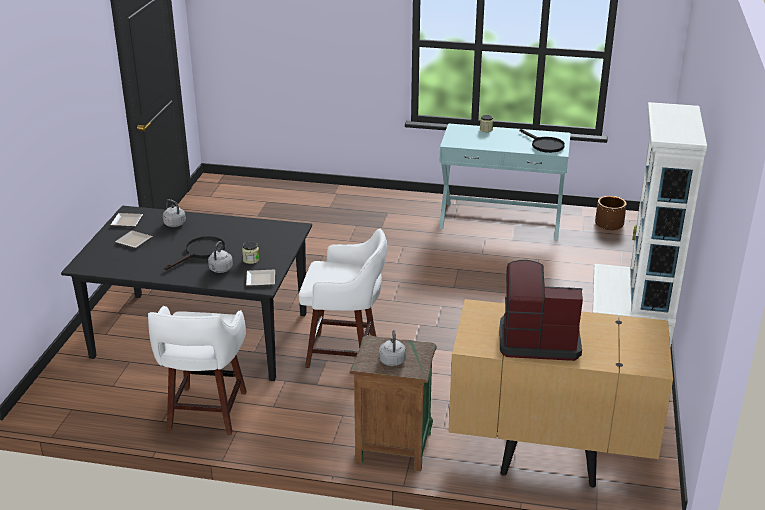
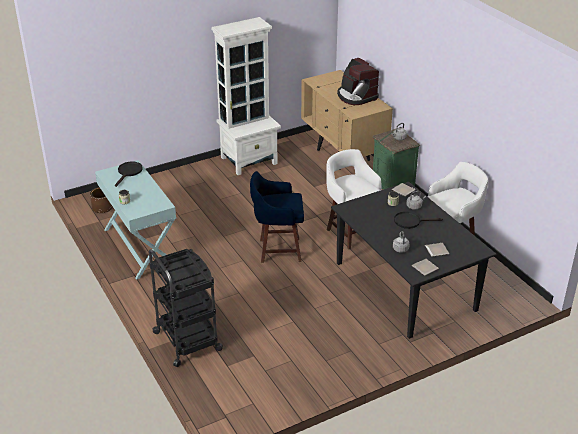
camera: 130 degrees left, 5 degrees up
(323, 197) = (188, 341): none -> black cart
(384, 289) = (277, 250): none -> blue stool

